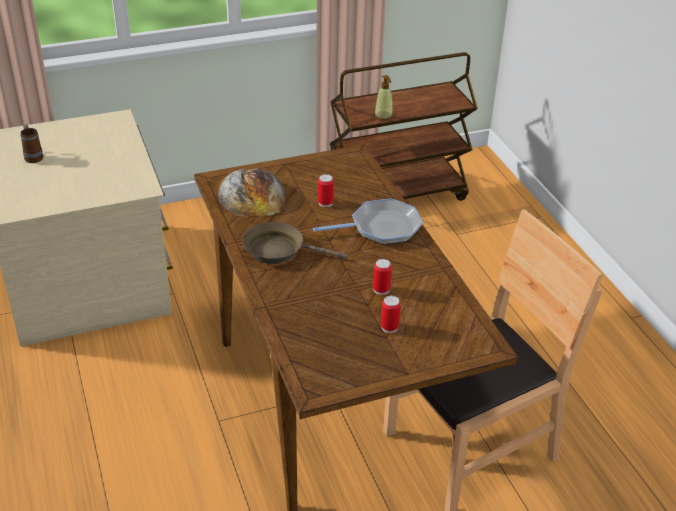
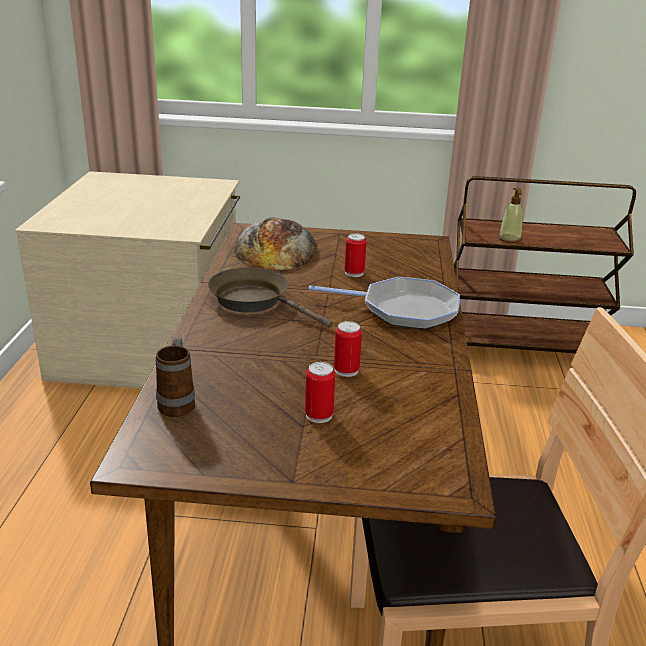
camera: 25 degrees right, 10 degrees down
(33, 156) = (114, 193): mug -> mug (178, 402)

